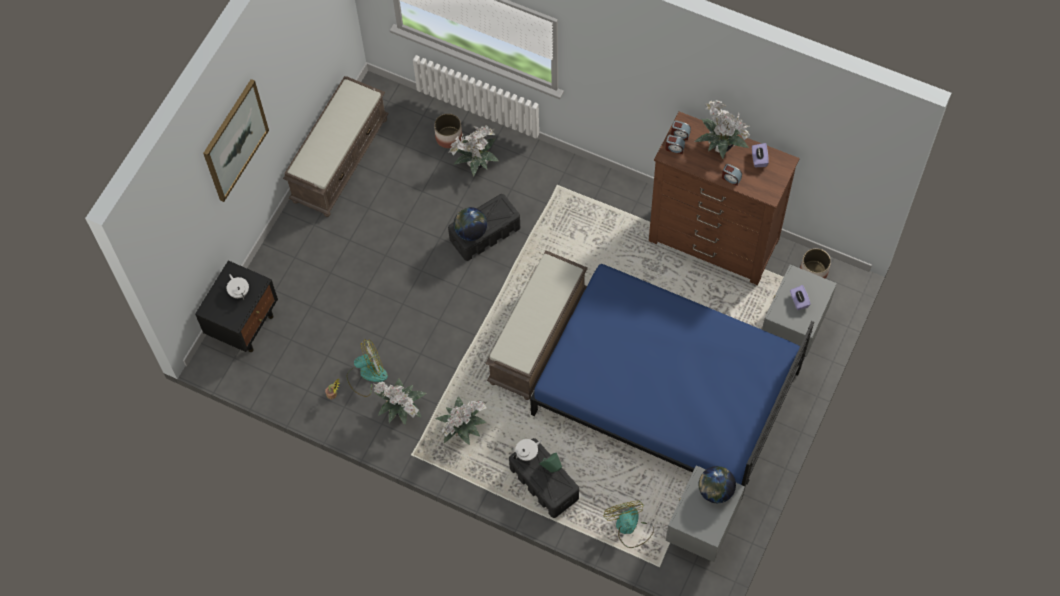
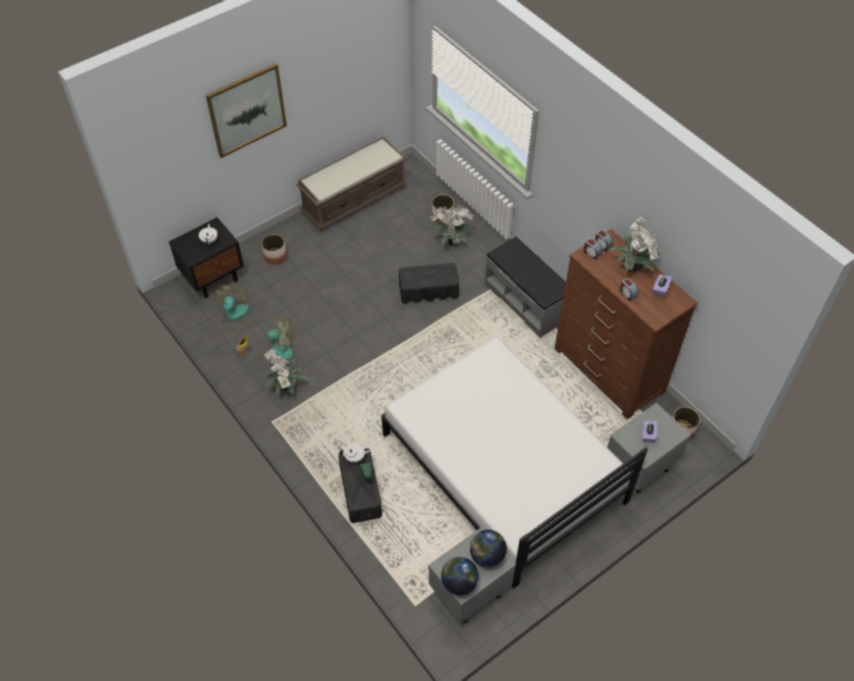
camera: 25 degrees right, 10 degrees down
(296, 268) = (275, 257): none -> planter
(463, 429) = (323, 421): potted plant -> none
(471, 232) = (413, 279): globe -> globe (459, 583)
(538, 338) = (423, 381): brown bench -> none
(592, 199) = (526, 301): none -> grey bench
(629, 527) = (409, 561): fan -> fan (235, 316)
(666, 392) = (503, 468): blue bed -> white bed

